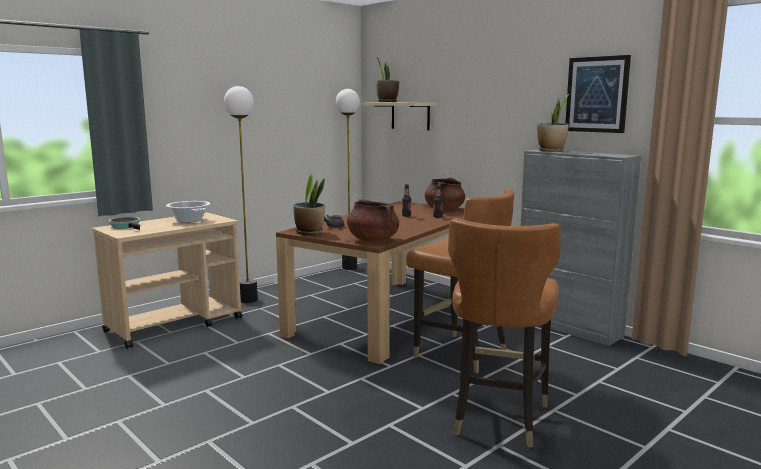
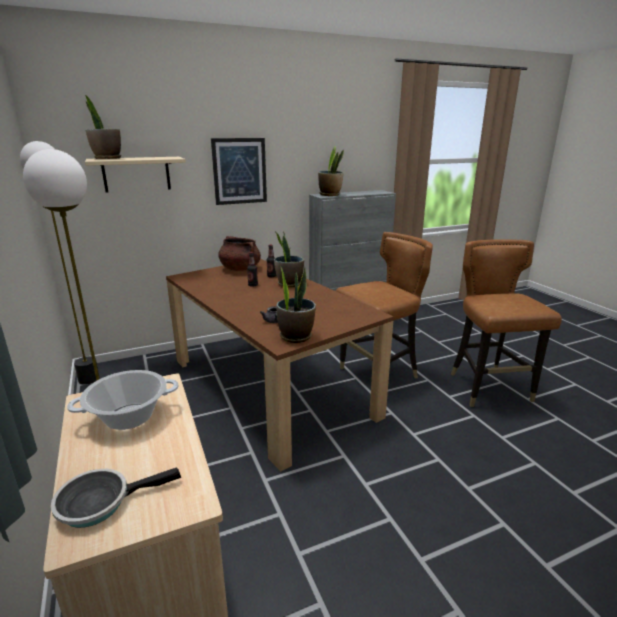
camera: 70 degrees left, 10 degrees up
(372, 240) = (355, 313): brown cooking pot -> none
(423, 222) = (289, 284): none -> potted plant
(497, 417) = (488, 389): brown chair -> brown chair turned 135 degrees counterclockwise
(597, 94) = (348, 145): picture -> picture (239, 171)

